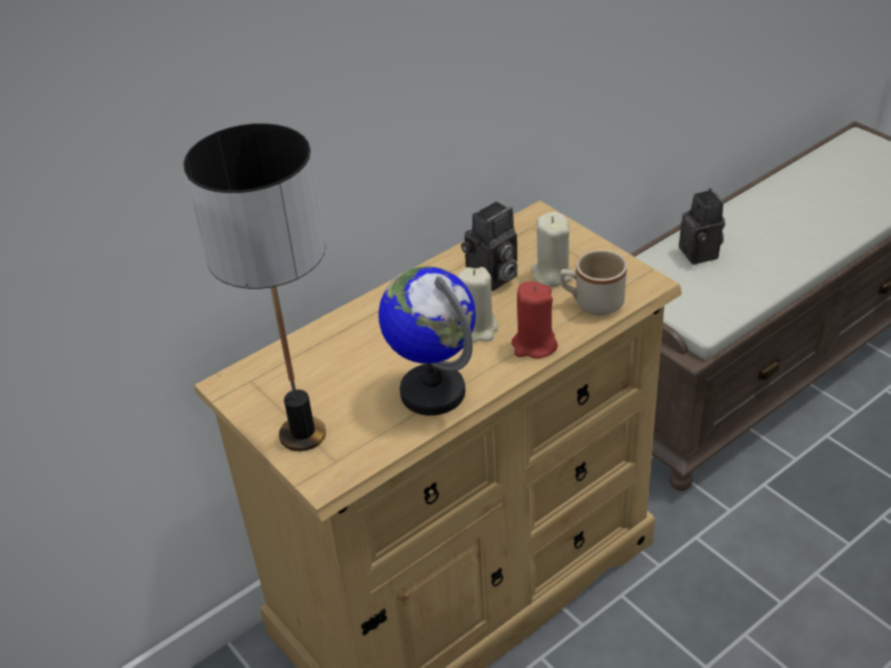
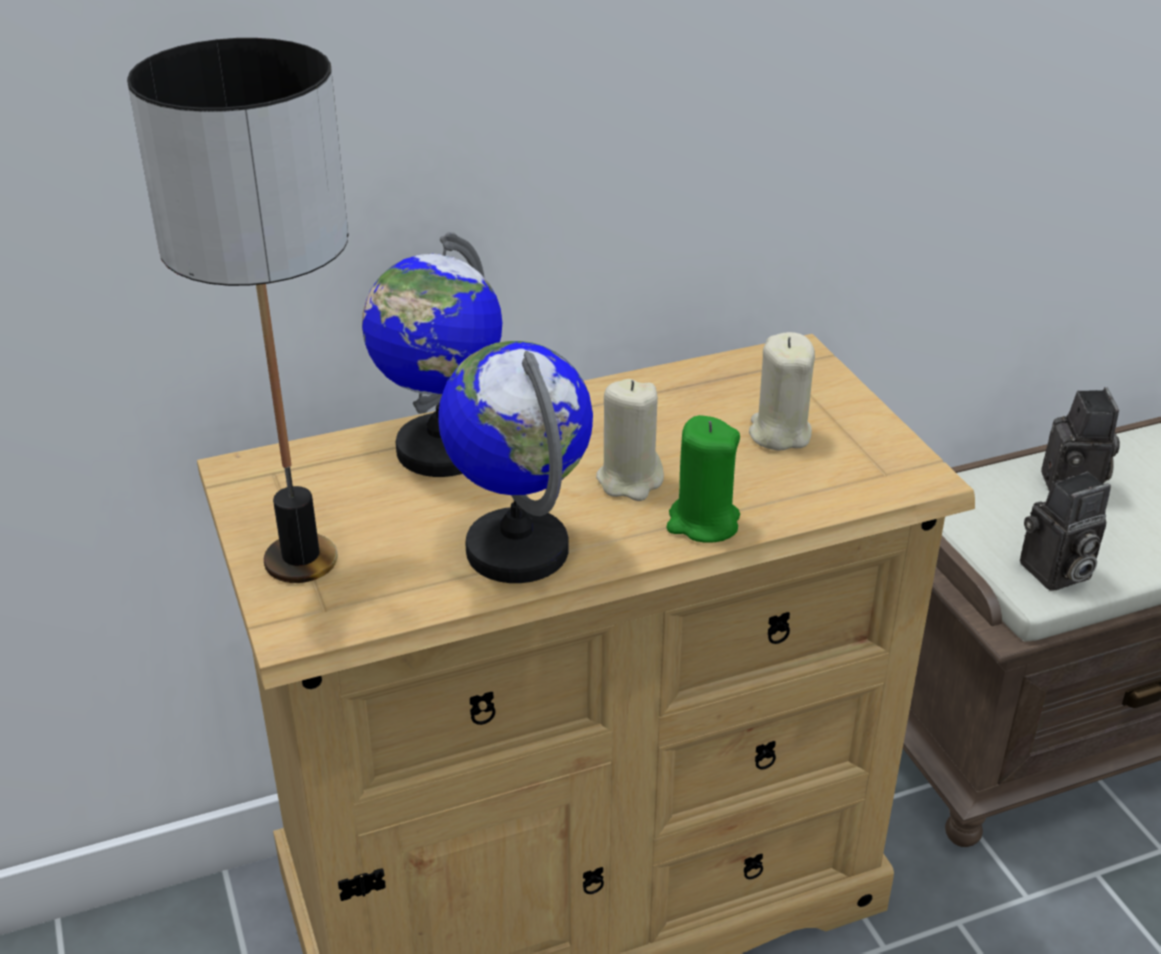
camera: 15 degrees right, 5 degrees down
(350, 338) = (441, 450): none -> globe
(492, 278) = (687, 419): camera -> camera (1055, 574)
(534, 345) = (702, 523): red candle -> green candle
(592, 303) = (821, 485): beige mug -> none

